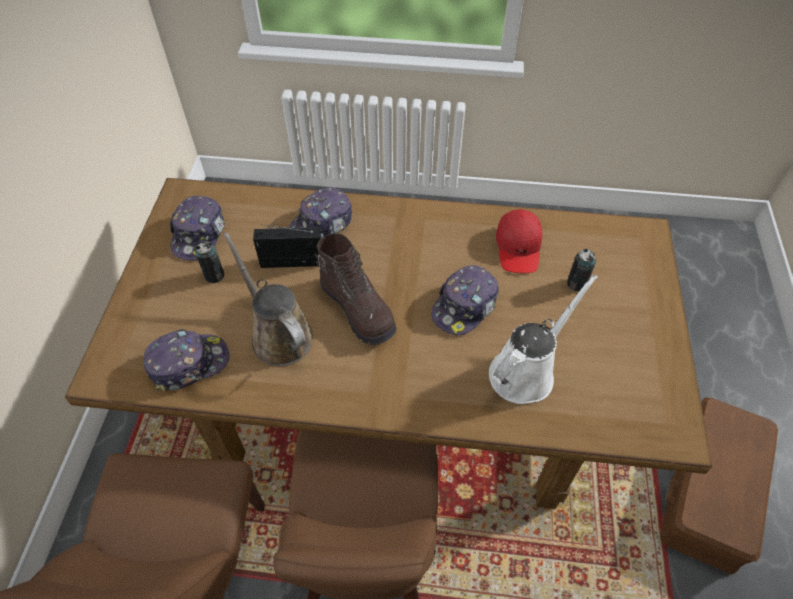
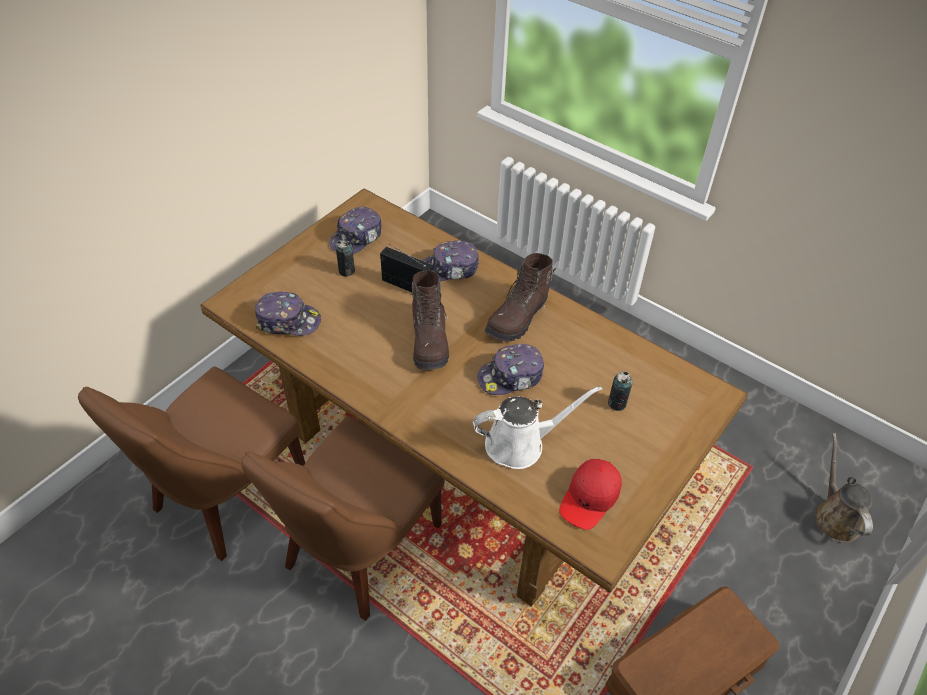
camera: 30 degrees right, 5 degrees down
(278, 334) = (360, 330): brown watering can -> brown watering can (835, 516)
(426, 243) = (518, 318): none -> brown boot
(518, 247) = (591, 354): red cap -> red cap (590, 498)

